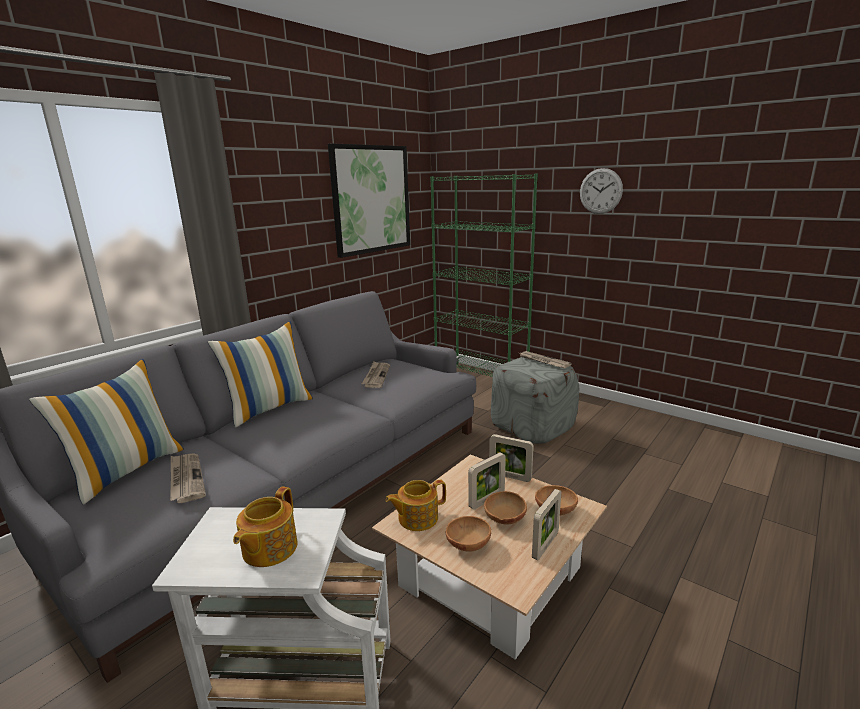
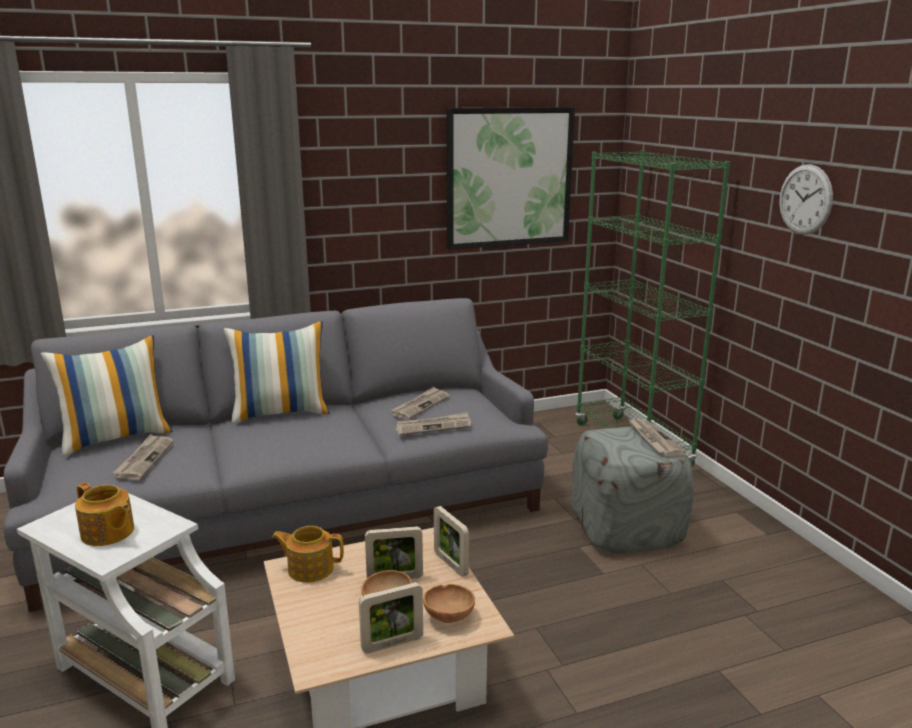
camera: 30 degrees right, 0 degrees up
(268, 549) = (108, 533): teapot -> teapot turned 105 degrees counterclockwise
(405, 387) = (433, 426): none -> newspaper
(467, 545) = (322, 611): brown bowl -> none

